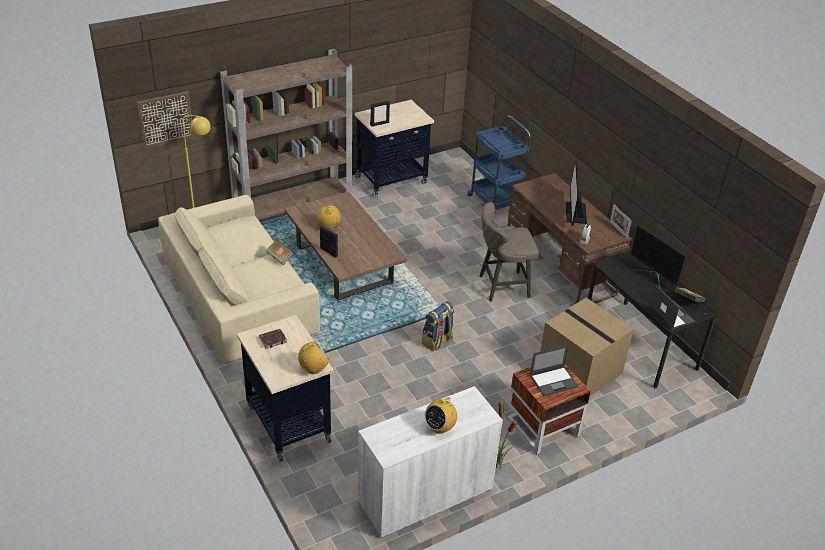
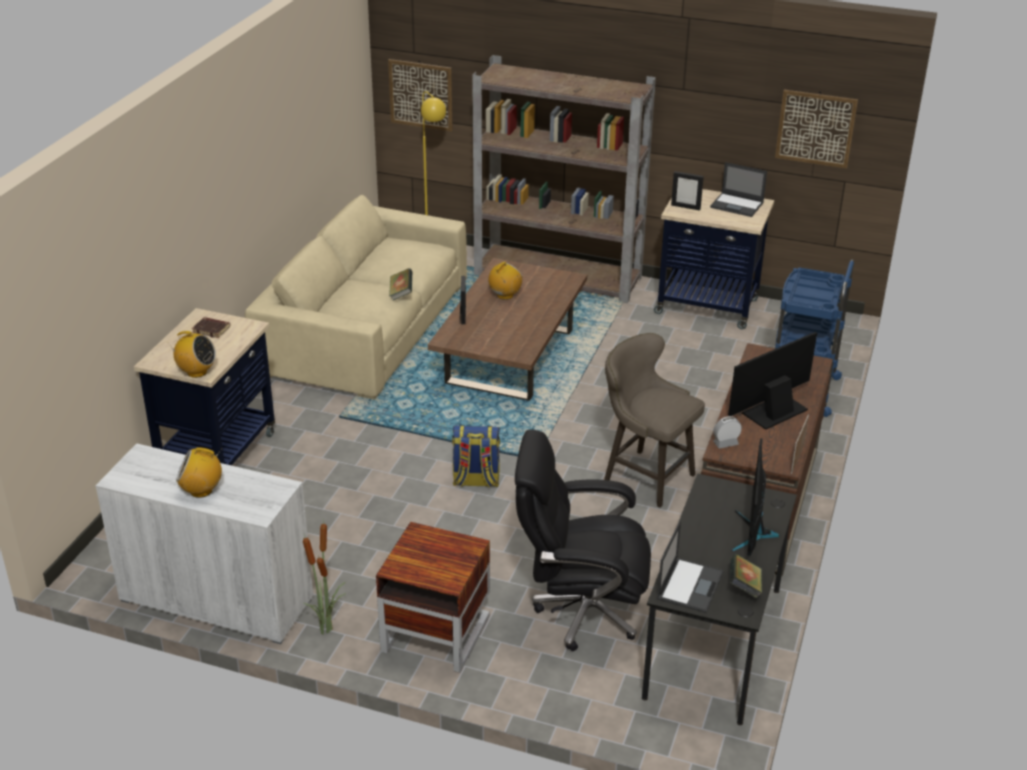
camera: 50 degrees right, 5 degrees down
(429, 46) = (816, 127): none -> picture
(554, 381) = (437, 558): laptop -> laptop (737, 205)
(578, 370) = (581, 613): cardboard box -> black office chair

